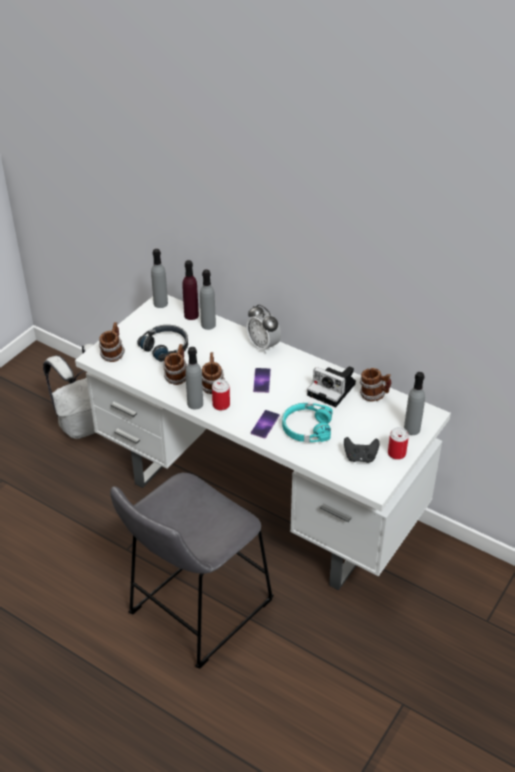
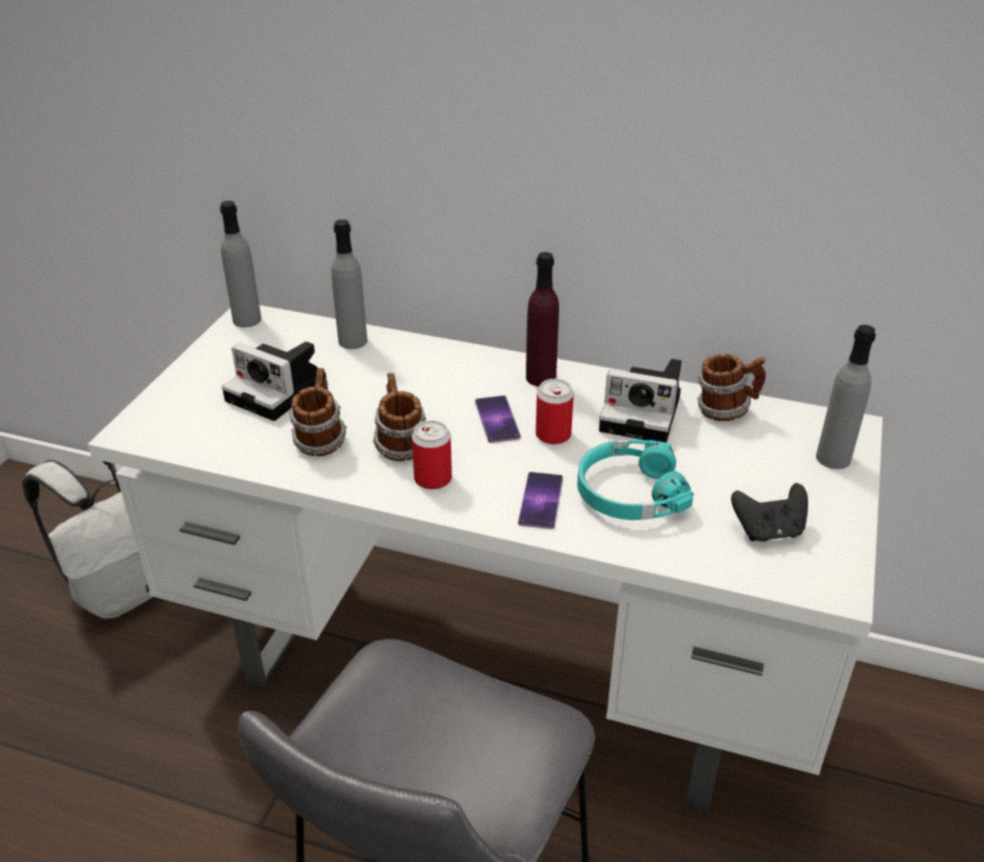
camera: 15 degrees left, 5 degrees down
(113, 354) = (170, 420): mug -> none
(166, 347) = (280, 391): black headphones -> camera
(191, 315) = (314, 330): purple bottle -> purple bottle (540, 377)
(195, 404) = (376, 486): grey bottle -> none
(263, 346) = (473, 360): alarm clock -> none
(396, 453) = (834, 509): can -> can (553, 435)

